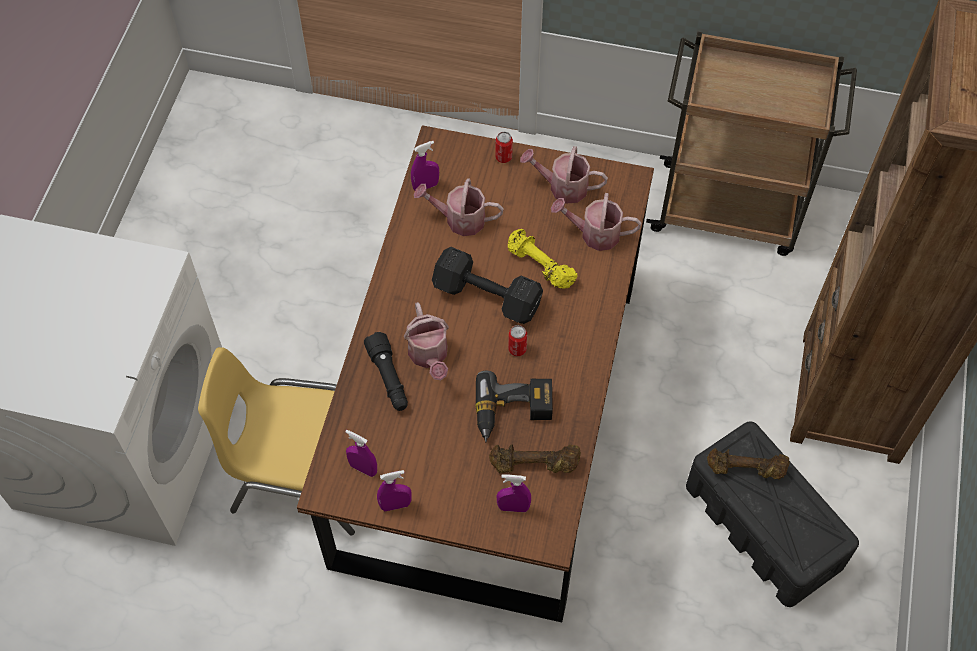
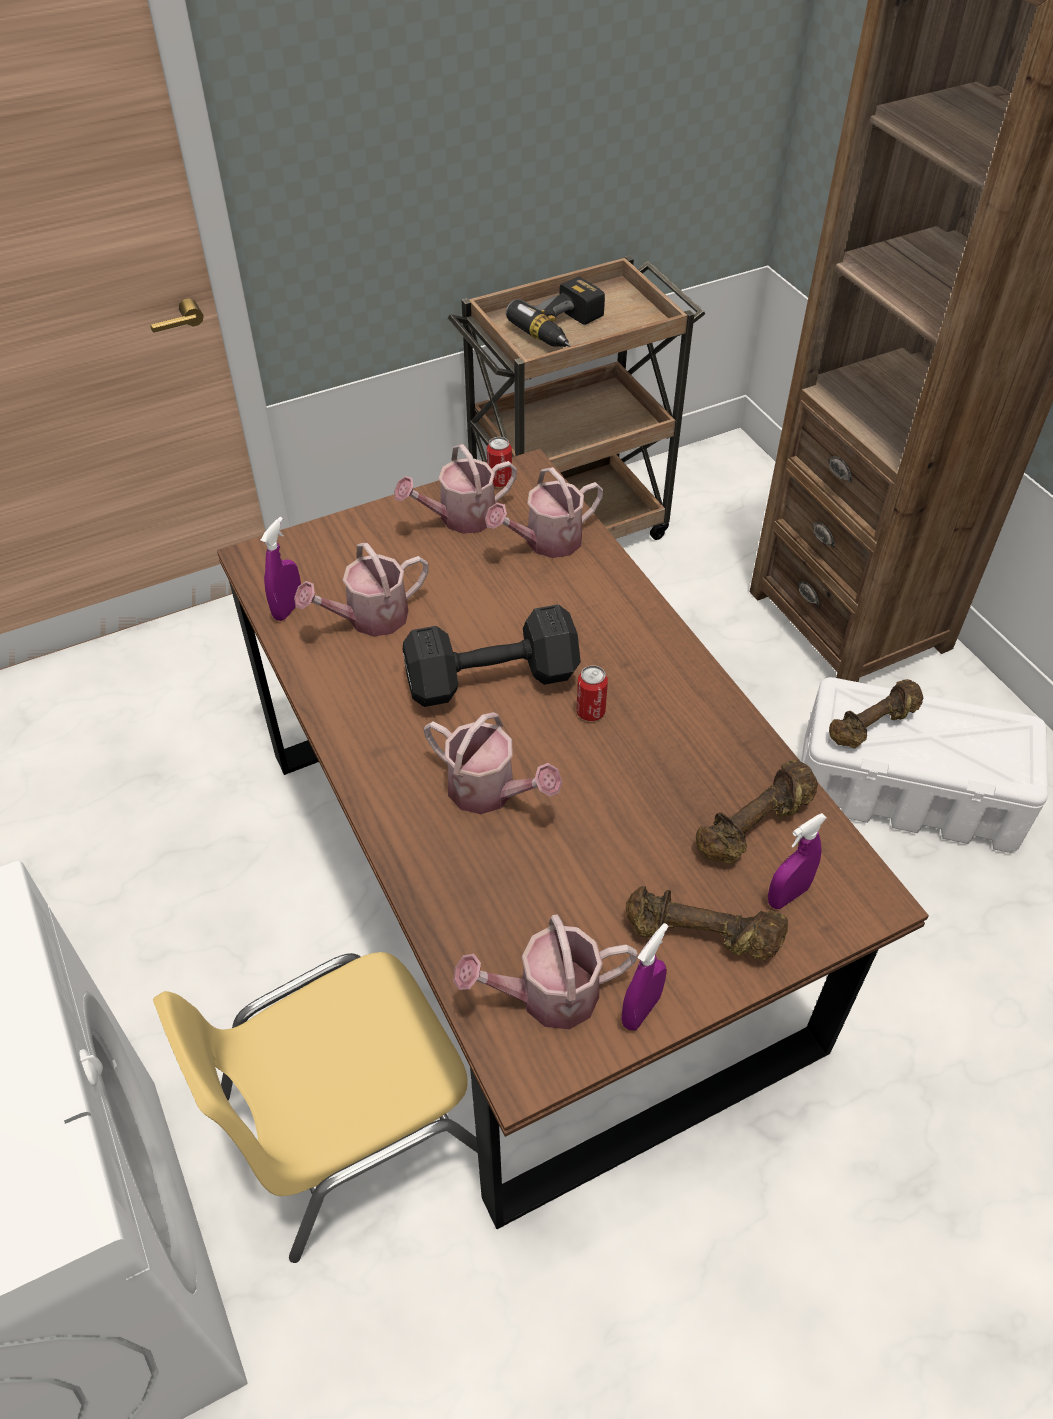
camera: 40 degrees left, 10 degrees down
(363, 468) = (547, 996): purple spray bottle -> watering can
(389, 378) = (464, 855): black flashlight -> none
(454, 495) = (702, 936): none -> brown dumbbell
(503, 157) = (357, 527): can -> can (499, 481)
(513, 413) = (664, 785): power drill -> power drill (564, 329)
(539, 266) = (520, 610): yellow dumbbell -> none
(764, 527) = (909, 791): black storage box -> white storage box

